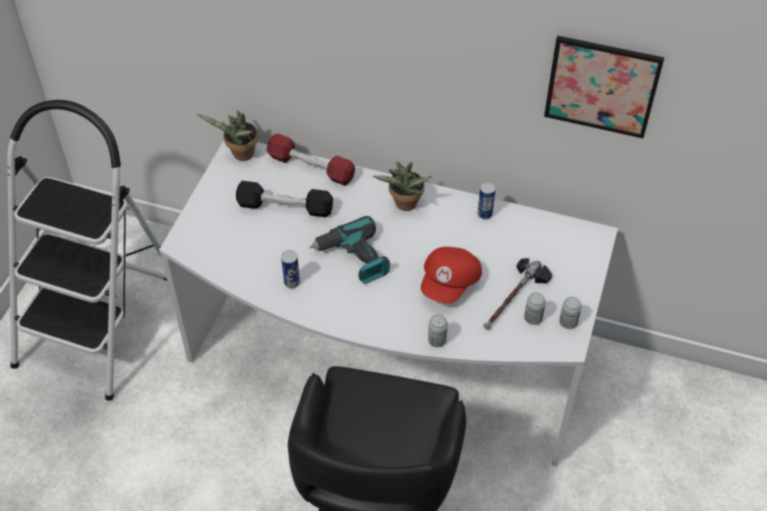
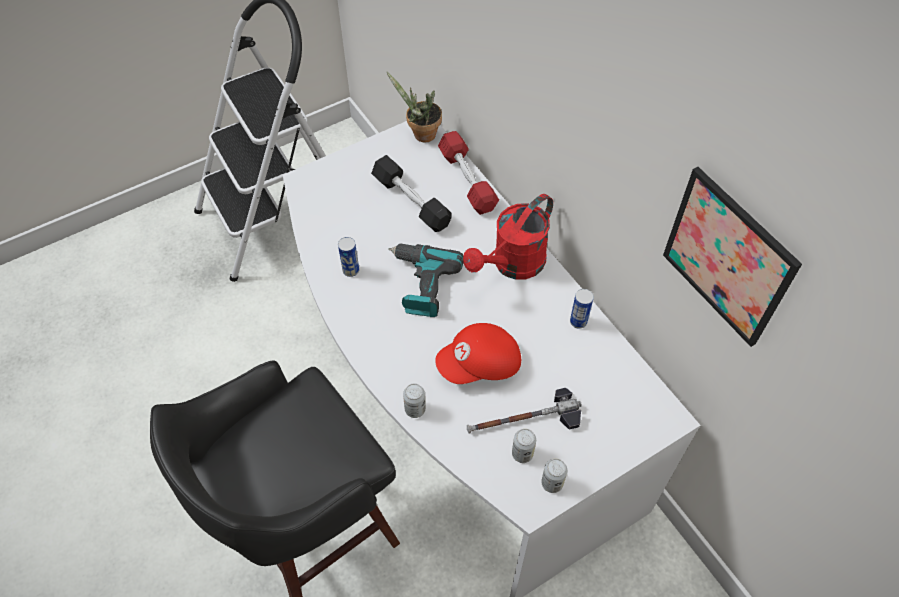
camera: 40 degrees right, 5 degrees up
(404, 205) = (512, 265): potted plant -> red watering can

